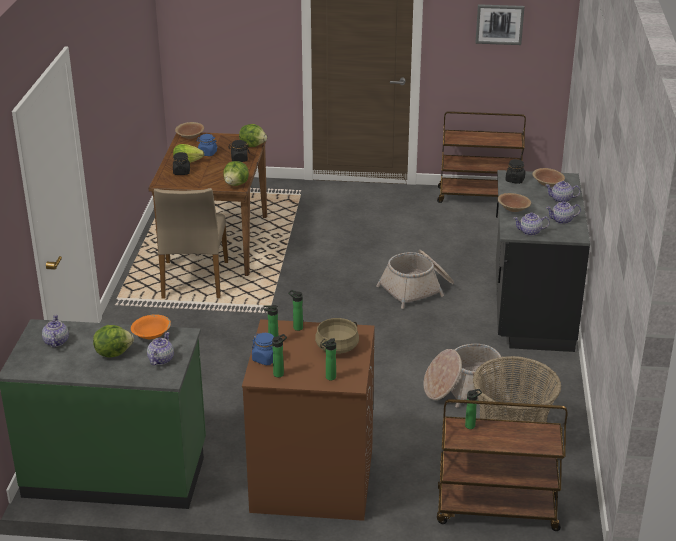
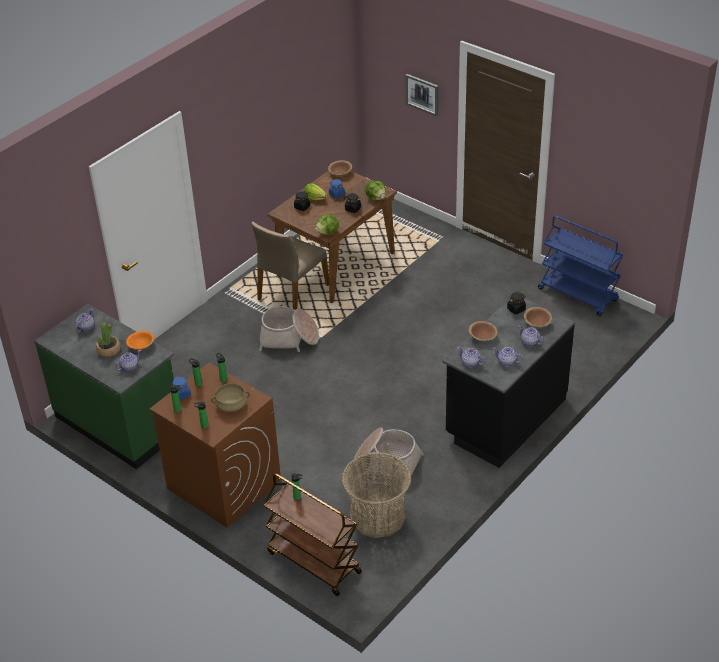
camera: 35 degrees right, 10 degrees up
(113, 353) = (108, 350): lettuce -> potted plant
(417, 289) = (440, 364): basket -> basket (289, 338)
(479, 196) = (578, 295): brown cart -> blue cart
(499, 24) = (610, 156): picture -> picture (422, 94)

